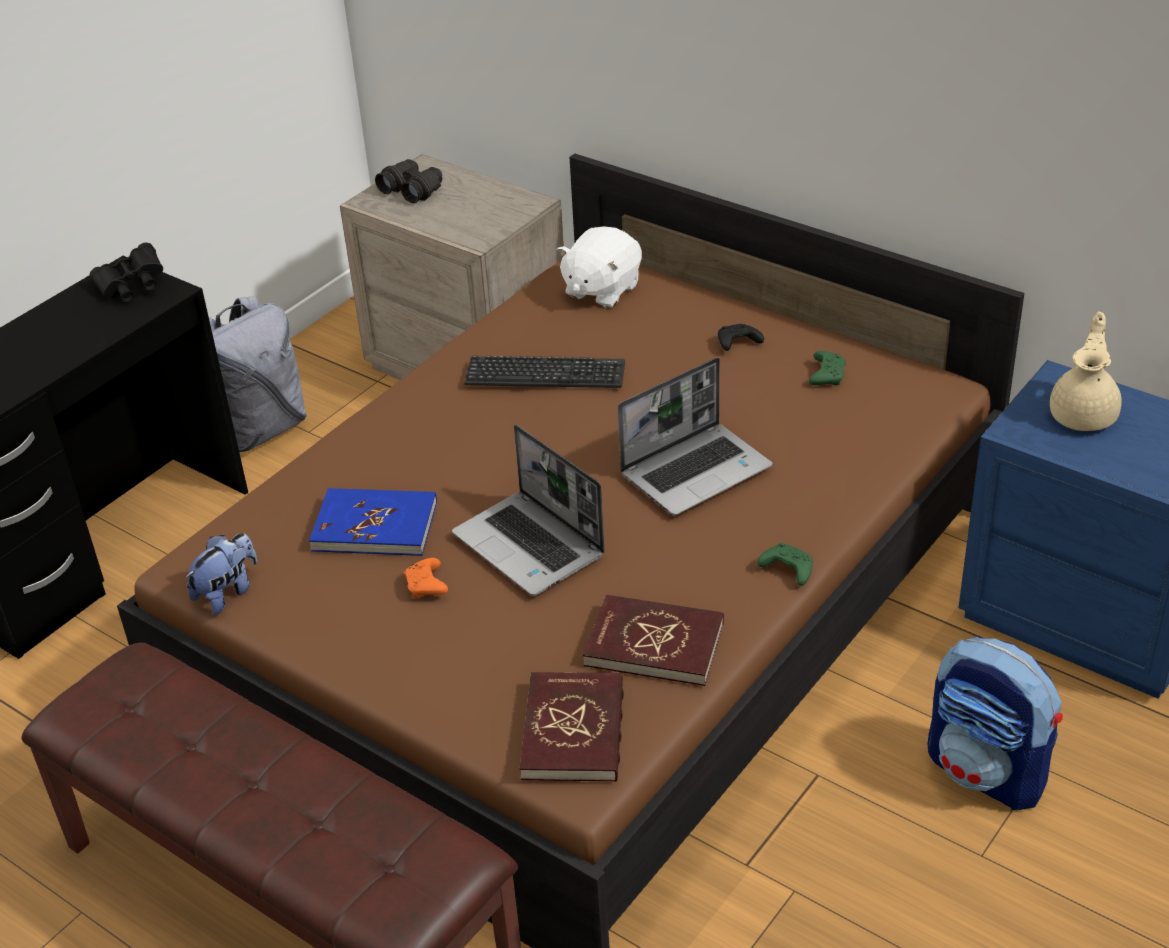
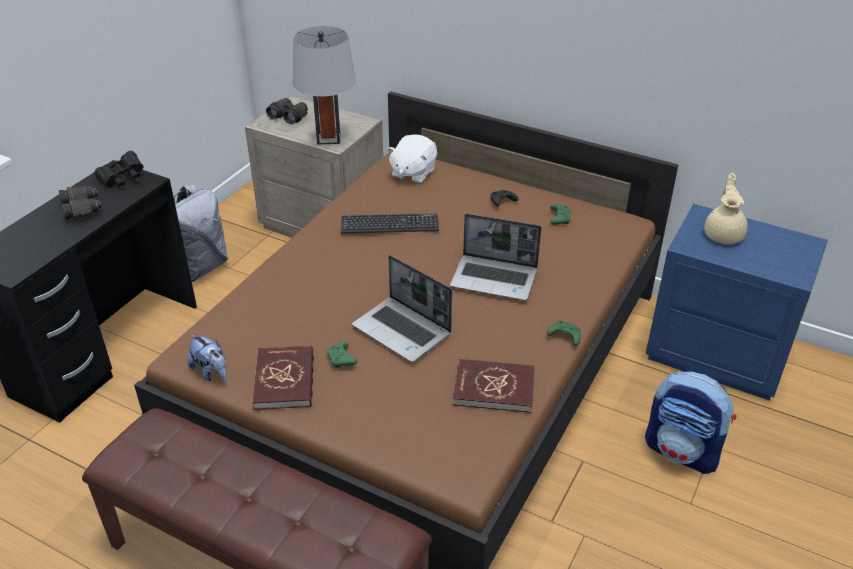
camera: 10 degrees left, 0 degrees up
(65, 332) = (82, 209): none -> black binoculars
(227, 592) = (211, 372): plush toy -> plush toy turned 105 degrees clockwise
(375, 526) = (301, 324): blue book -> none
(427, 586) = (342, 360): orange game controller -> green game controller
(468, 228) = (328, 138): none -> grey table lamp
(574, 731) = (456, 447): red book -> red book (285, 380)
(696, 470) = (495, 278): laptop -> laptop turned 60 degrees clockwise

